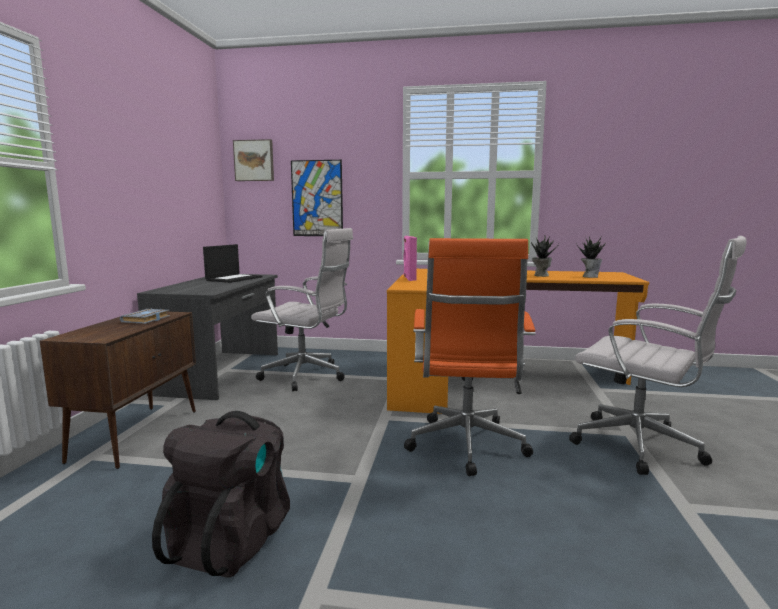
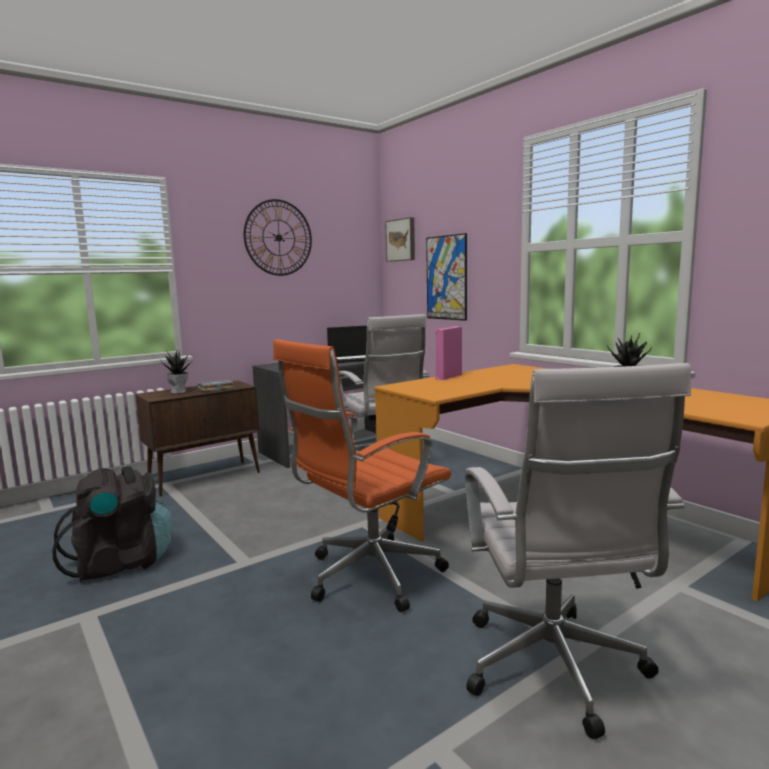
camera: 45 degrees right, 0 degrees up
(150, 143) = (278, 238): none -> wall clock
(590, 276) = (697, 404): potted plant -> potted plant (179, 392)

